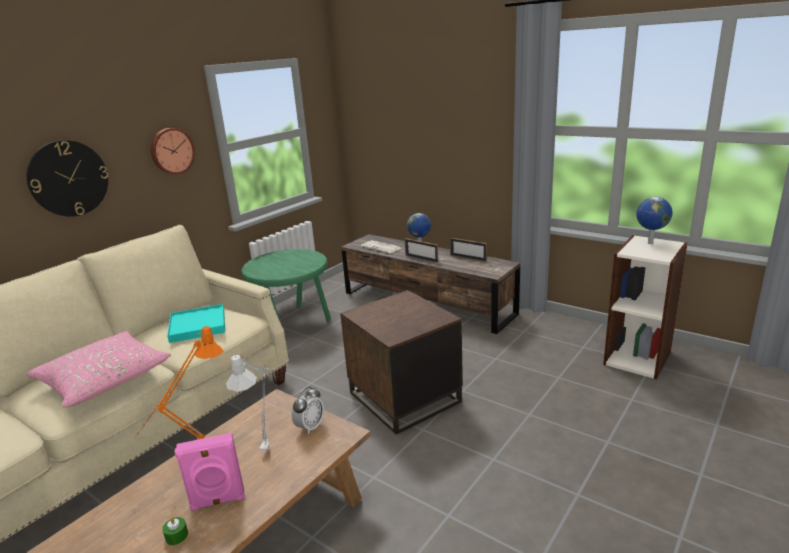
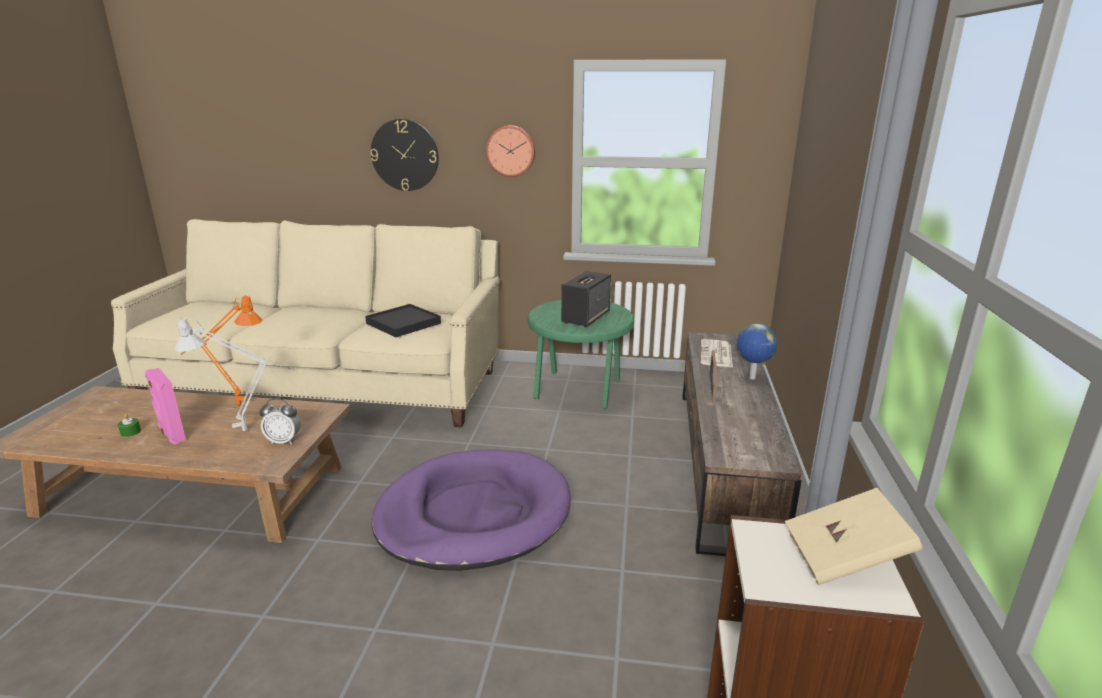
camera: 60 degrees right, 0 degrees up
(104, 379) = (301, 323): pink pillow -> none
(198, 326) = (403, 323): turquoise tray -> black tray
(291, 262) = (586, 317): none -> speaker
(403, 397) = (473, 514): brown side table -> purple dog bed
(468, 258) = (759, 422): picture frame -> none
(649, 243) = (844, 557): globe -> beige book

